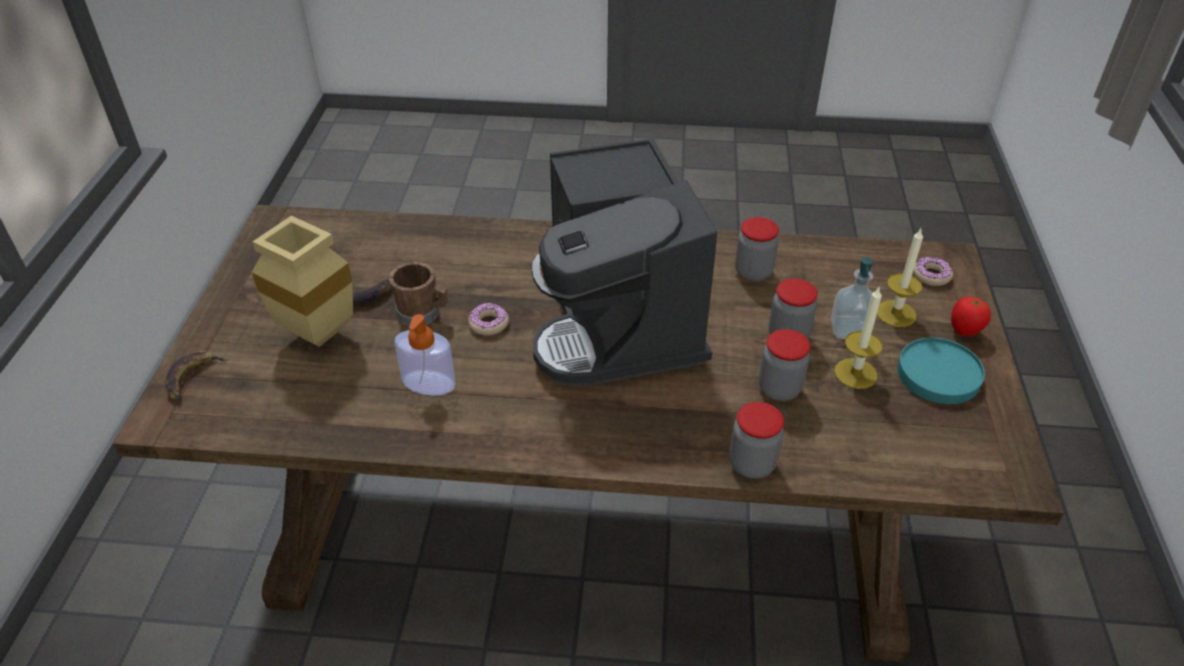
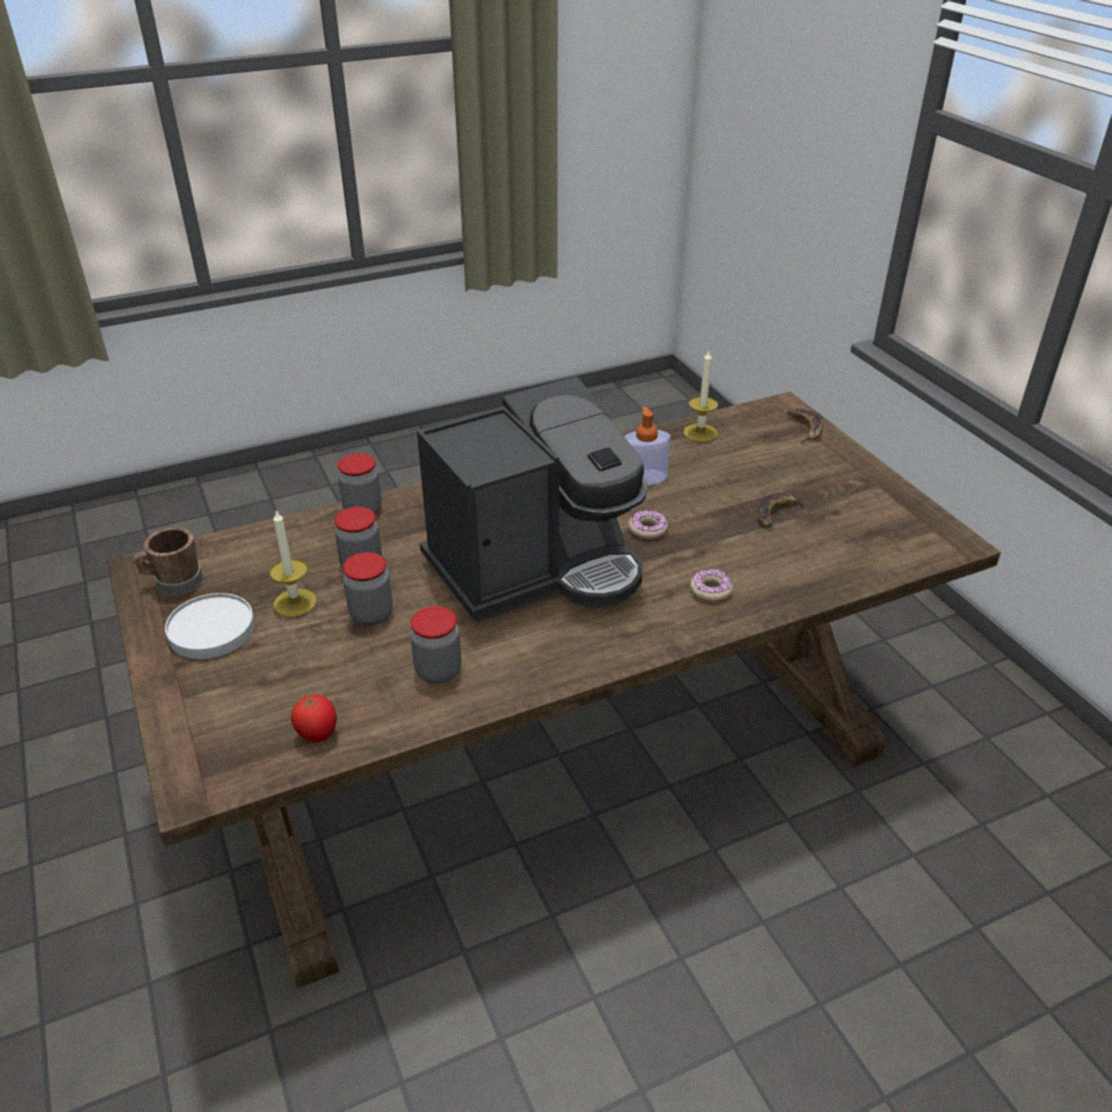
camera: 150 degrees right, 5 degrees down
(313, 335) = (768, 476): beige vase -> none
(423, 314) = (709, 517): brown mug -> brown mug (174, 582)
(618, 325) = (536, 568): coffee machine -> coffee machine turned 105 degrees clockwise
(849, 330) = (310, 643): soap dispenser -> none
(896, 313) = (262, 680): candle -> candle (700, 433)
(931, 276) = (222, 749): donut -> donut (710, 590)
(938, 374) = (212, 630): turquoise plate -> white plate
(964, 331) = (182, 686): tomato -> tomato (318, 735)

